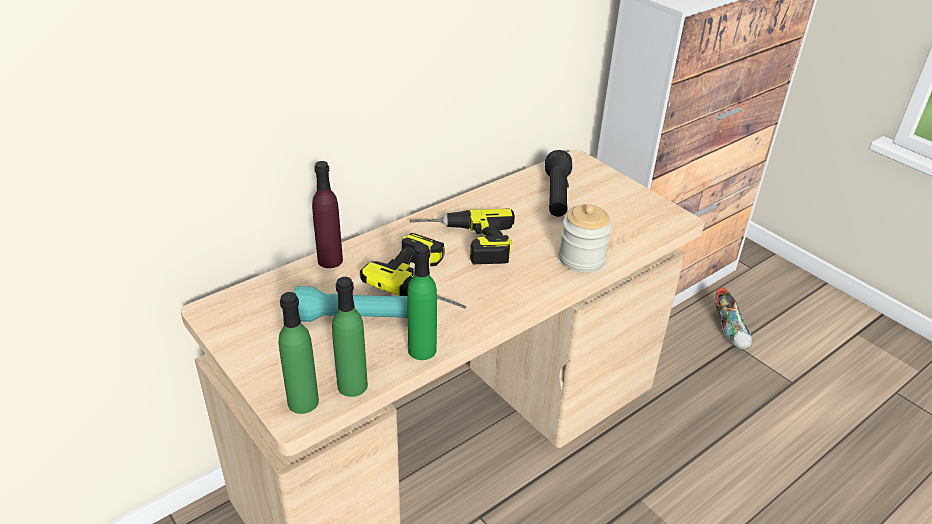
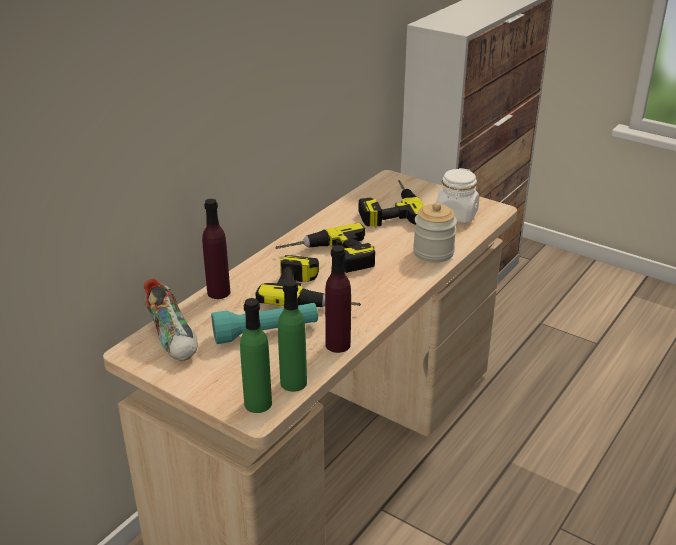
camera: 15 degrees left, 5 degrees down
(422, 350) = (338, 345): green bottle -> purple bottle
(557, 196) = (388, 208): black flashlight -> power drill
(629, 218) = (456, 215): none -> white jar
(730, 330) = (532, 312): shoe -> shoe (174, 338)

